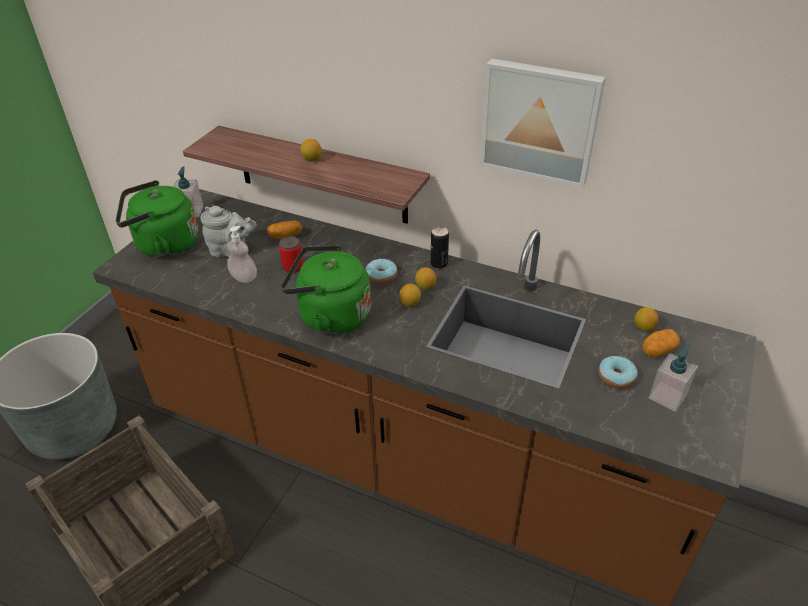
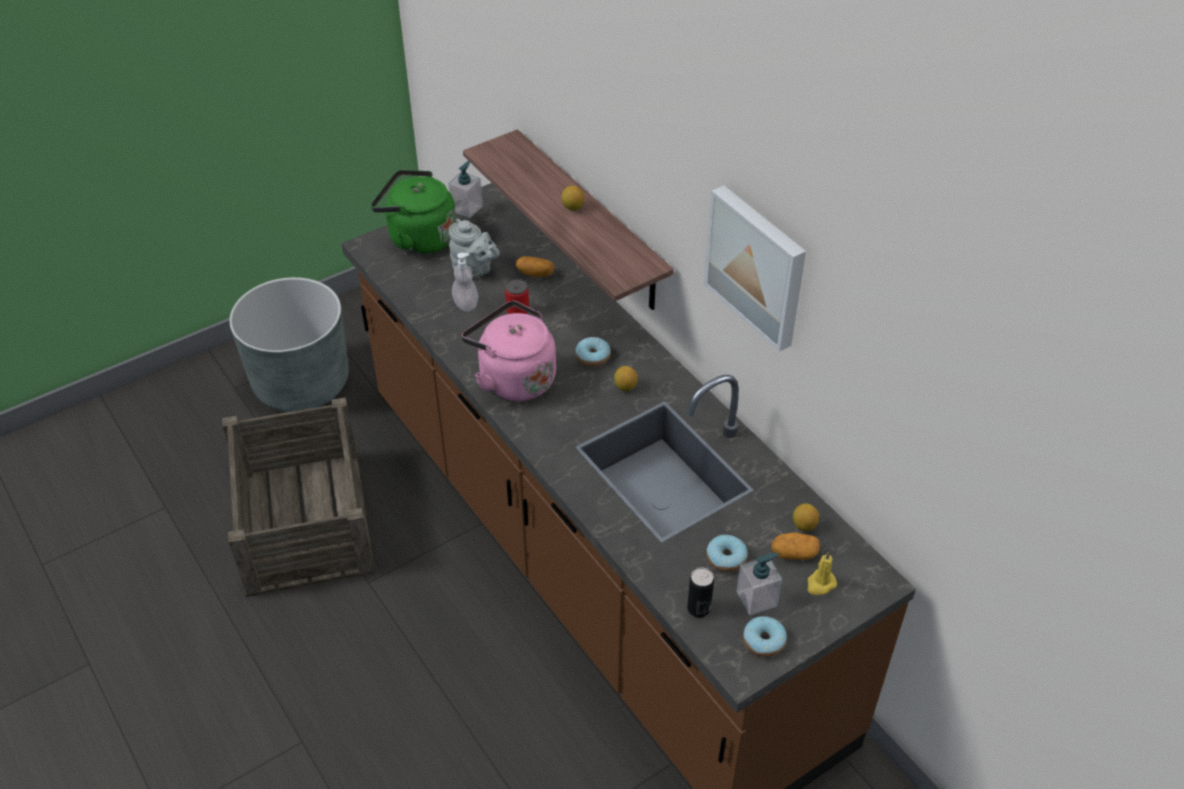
camera: 30 degrees right, 5 degrees up
(330, 316) = (513, 378): green kettle -> pink kettle
(410, 303) = (596, 397): lemon -> none
(439, 263) = (660, 367): can -> can (698, 608)
(697, 363) = (820, 584): none -> yellow candle
(705, 426) = (764, 641): none -> donut

